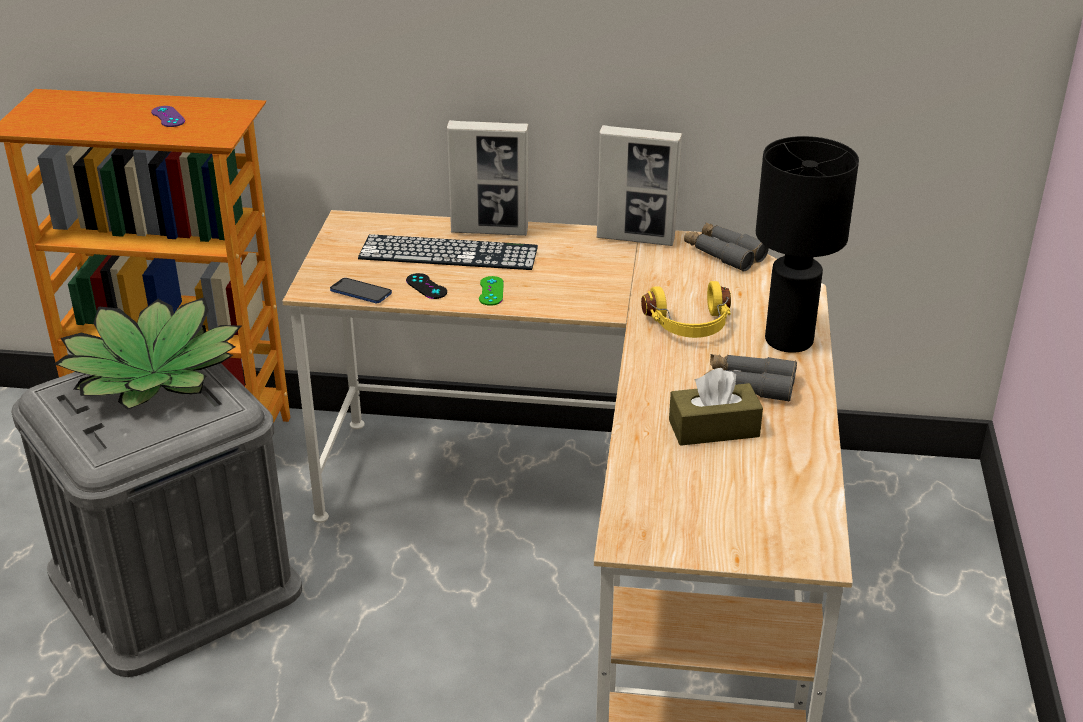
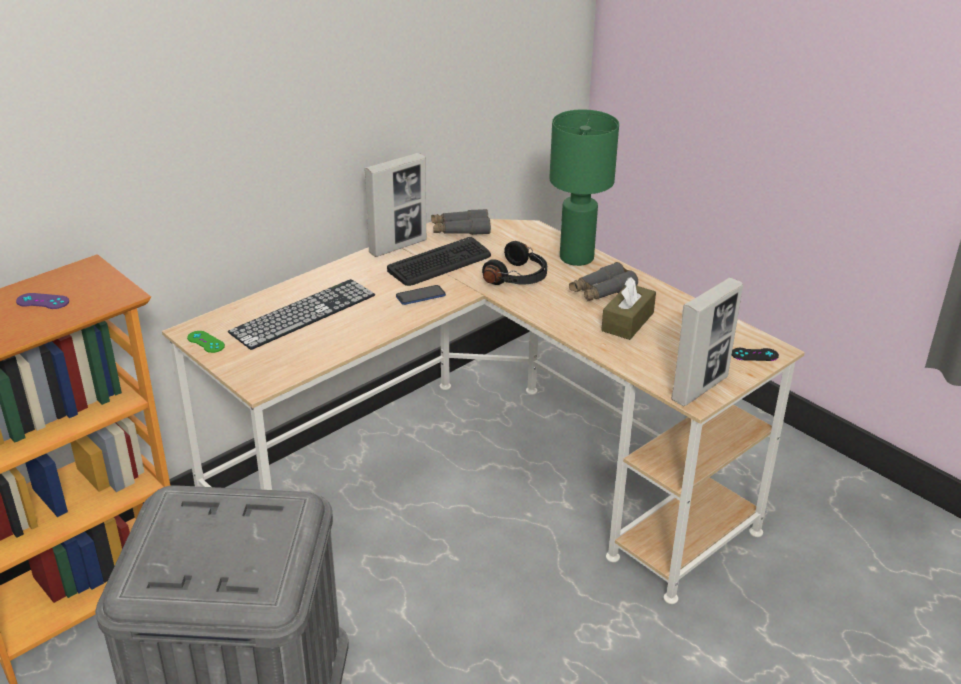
camera: 50 degrees left, 0 degrees up
(154, 373) = (194, 521): potted plant -> none
(361, 292) = (296, 368): phone -> phone (420, 296)
(426, 286) = (331, 340): black game controller -> black game controller (754, 354)
(489, 231) = (302, 287): picture frame -> picture frame (700, 388)
(491, 291) = (376, 321): green game controller -> green game controller (206, 342)
(643, 273) = (440, 263): none -> keyboard
(690, 326) = (518, 278): yellow headphones -> black headphones
(789, 340) = (576, 257): black table lamp -> green table lamp

